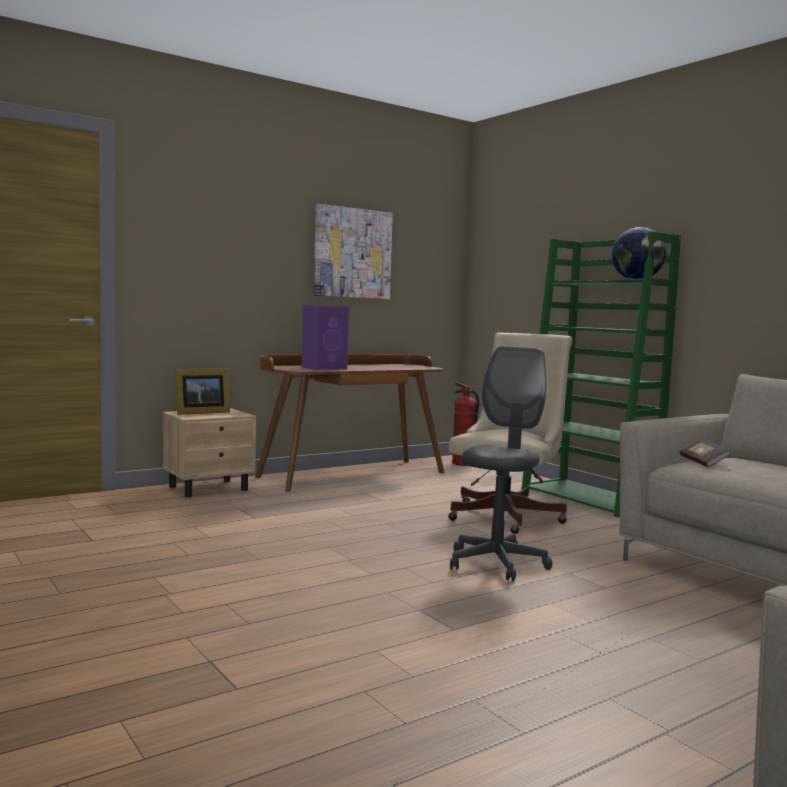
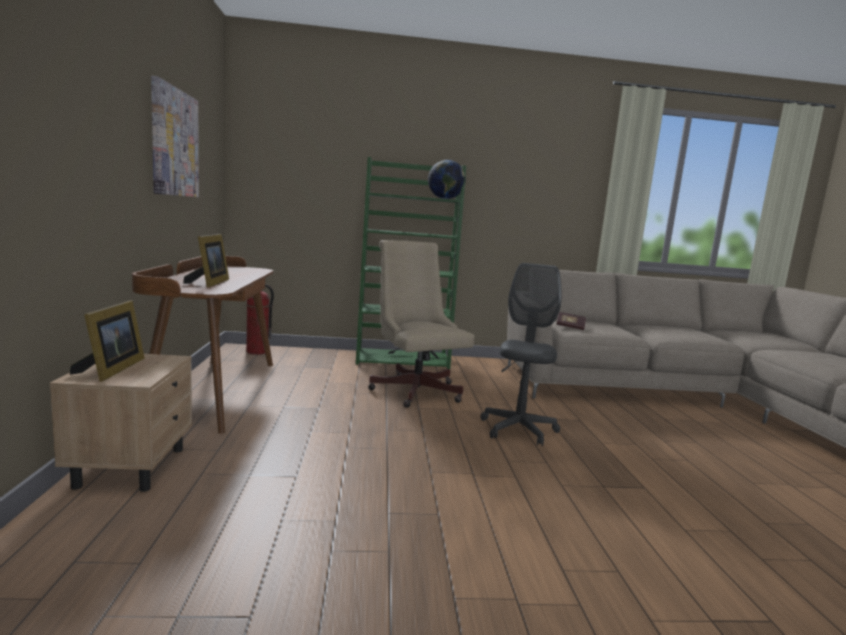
camera: 60 degrees left, 5 degrees up
(325, 368) = (210, 283): purple speaker -> picture frame
(496, 563) = (518, 429): grey office chair -> grey office chair turned 45 degrees clockwise

